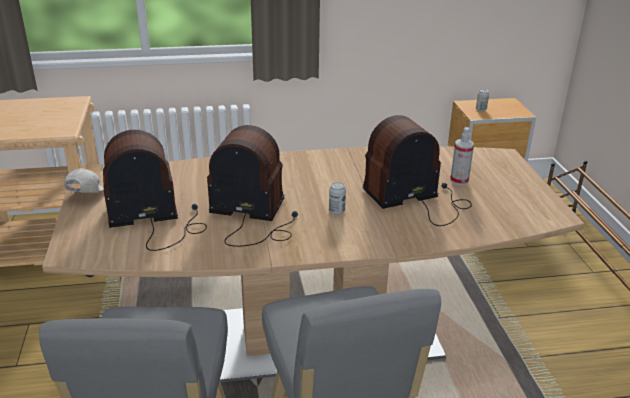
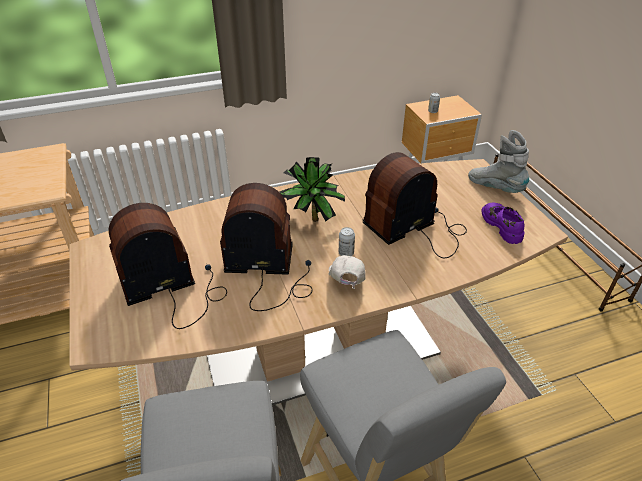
camera: 10 degrees left, 10 degrees up
(85, 197) = (92, 269): white cap -> white cap (346, 282)
(309, 181) = (310, 220): none -> potted plant
(459, 180) = (446, 202): spray bottle -> none
(513, 207) = (502, 226): none -> purple shoe
(517, 174) = (495, 188): none -> grey boot

